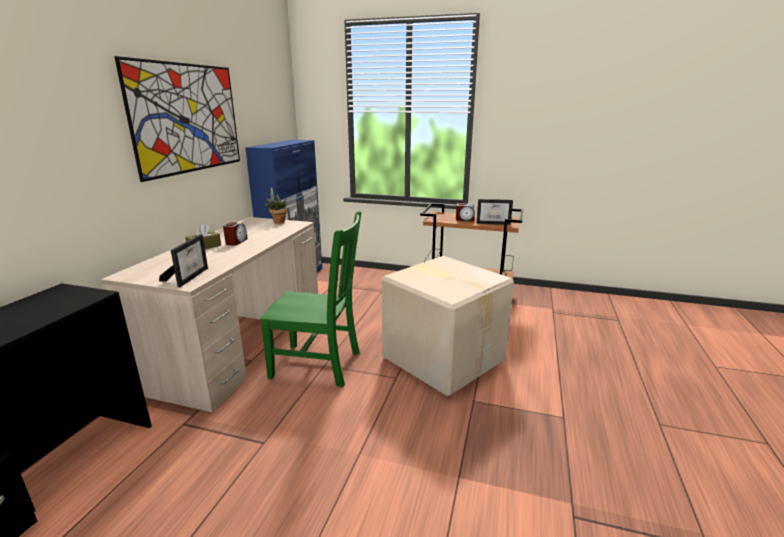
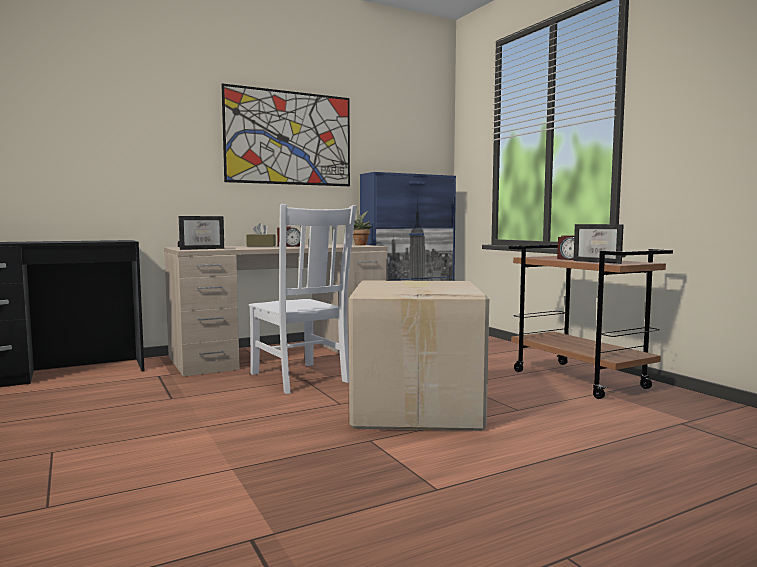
camera: 45 degrees right, 15 degrees down
(319, 365) = (301, 378): green chair -> white chair

